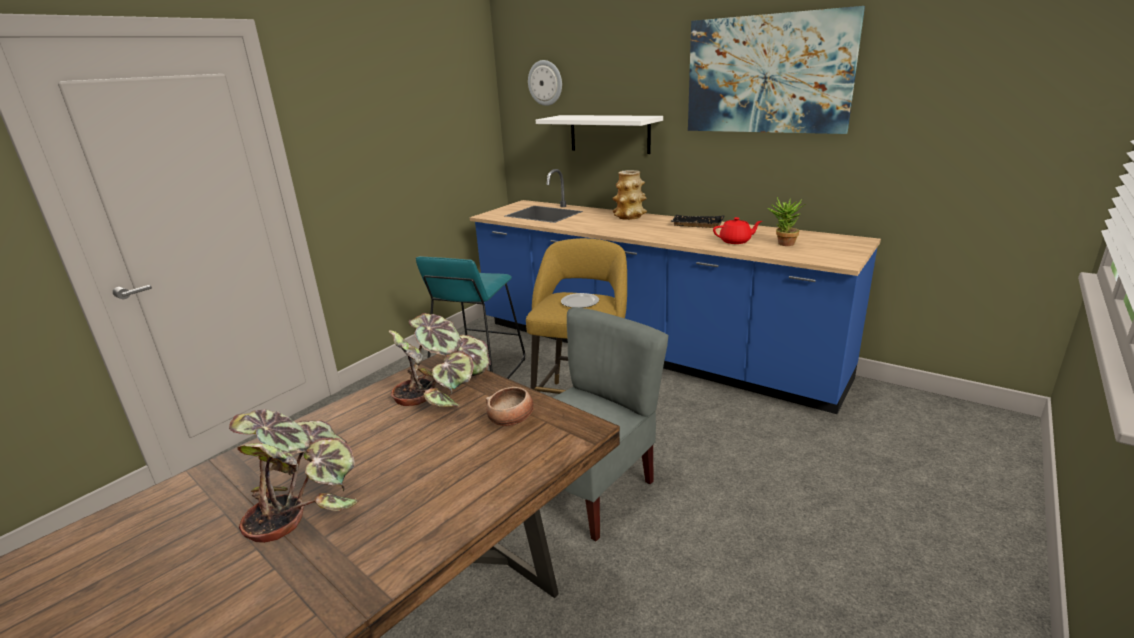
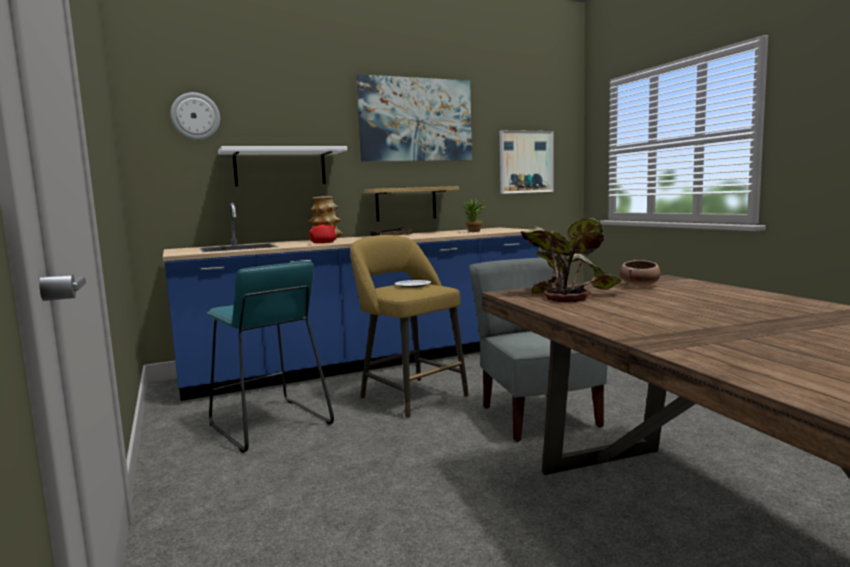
camera: 60 degrees left, 15 degrees down
(306, 497) = (728, 320): potted plant -> none
(736, 241) = (447, 234): red teapot -> red teapot (323, 242)
(740, 186) = (406, 204): none -> shelf
(964, 139) = (526, 162): none -> picture

